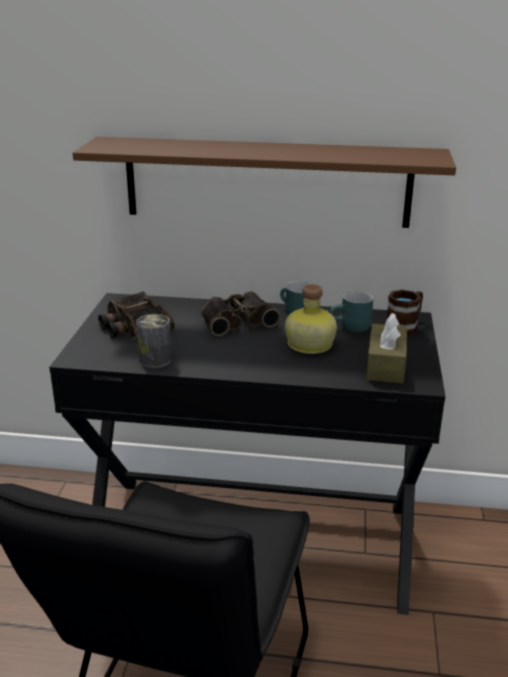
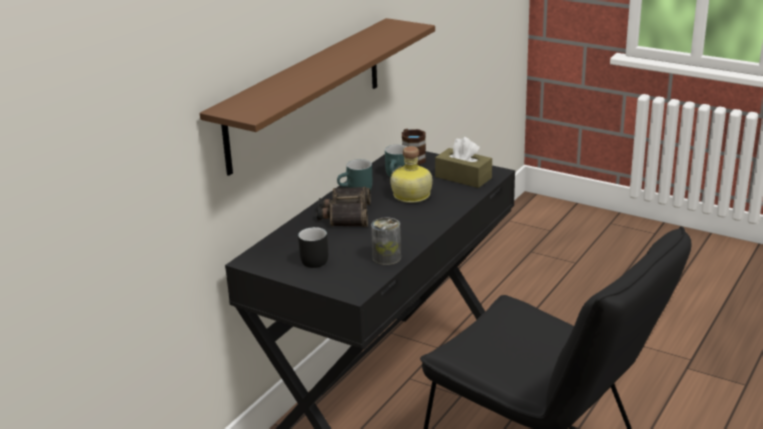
camera: 65 degrees left, 0 degrees up
(134, 325) = (314, 259): binoculars -> black mug

